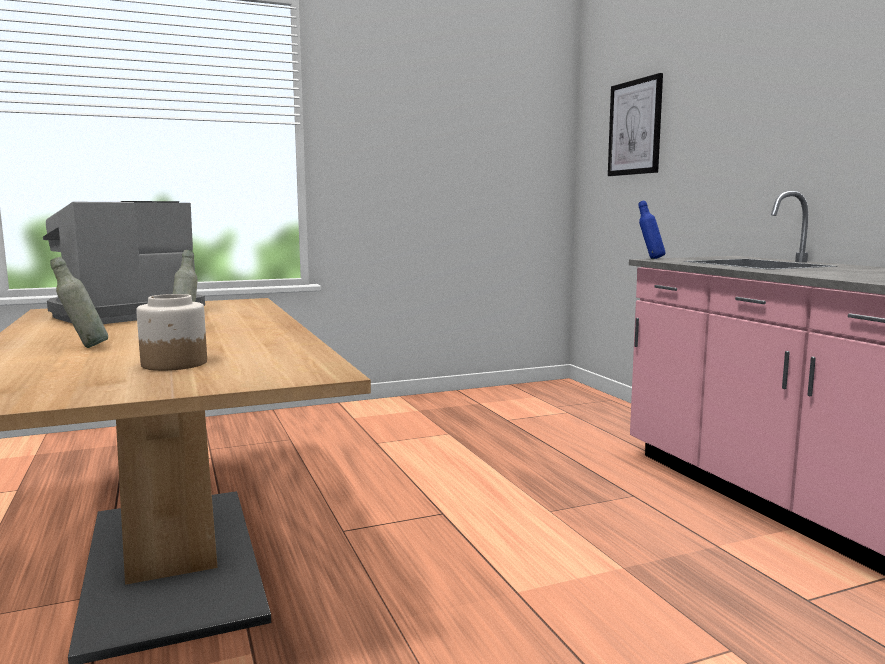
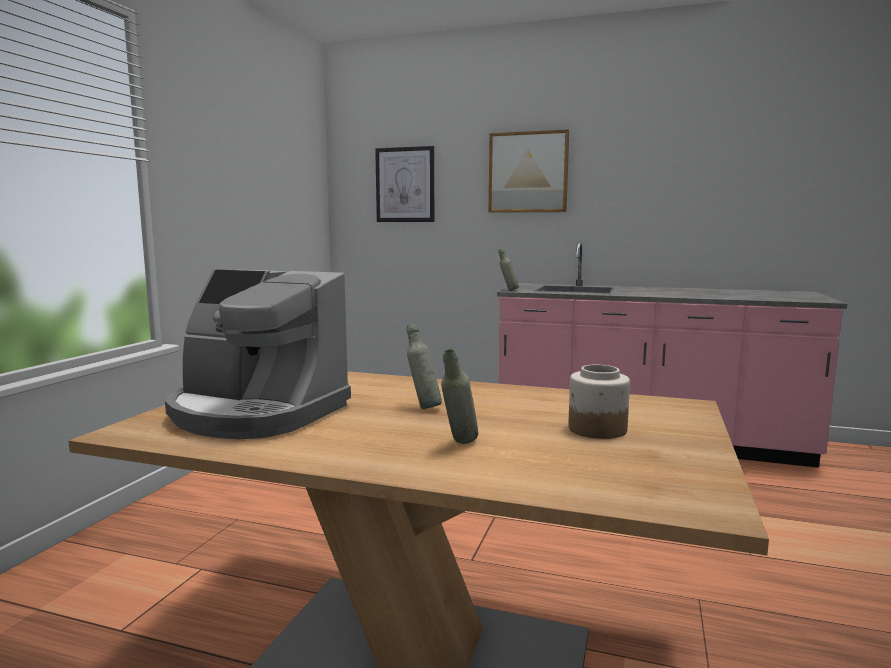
camera: 50 degrees left, 0 degrees up
(123, 314) = (256, 413): coffee machine -> coffee machine turned 60 degrees counterclockwise
(650, 259) = (508, 290): blue bottle -> grey bottle
(758, 91) = (528, 172): none -> picture

